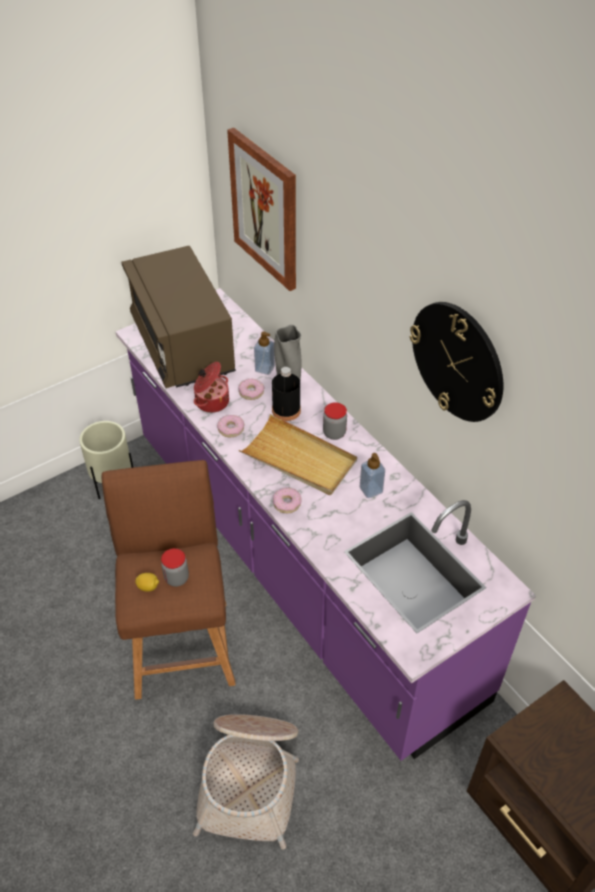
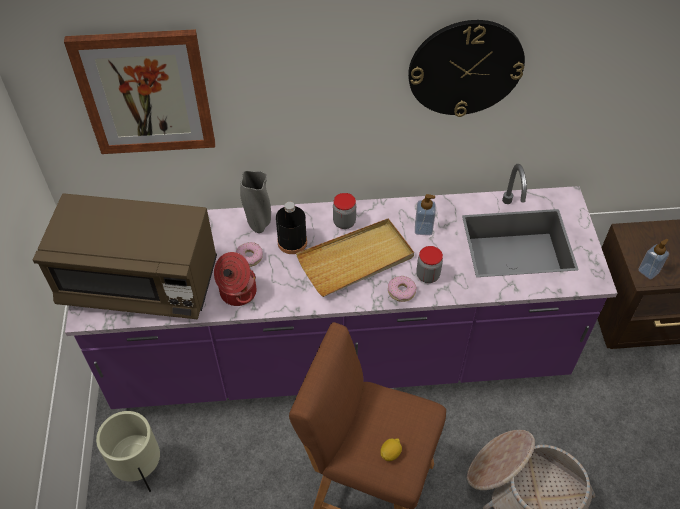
camera: 60 degrees left, 5 degrees up
(176, 578) = (394, 425): jar -> jar (427, 275)
(231, 429) = (284, 293): donut -> none
(264, 368) = (226, 233): soap dispenser -> soap dispenser (648, 271)

